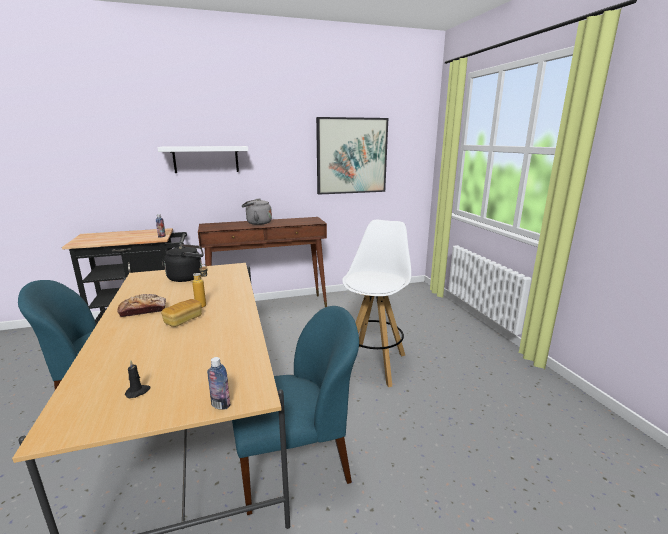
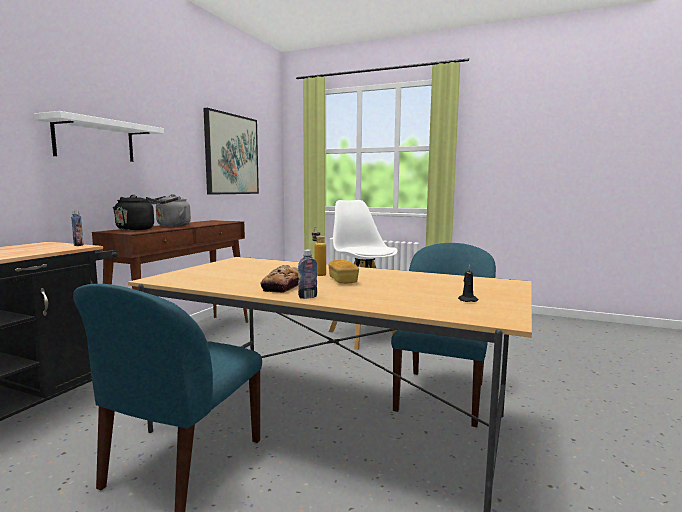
camera: 50 degrees left, 10 degrees down
(188, 277) = (223, 270): black kettle -> black kettle (137, 229)
(220, 405) = (515, 288): bottle -> bottle (307, 297)

